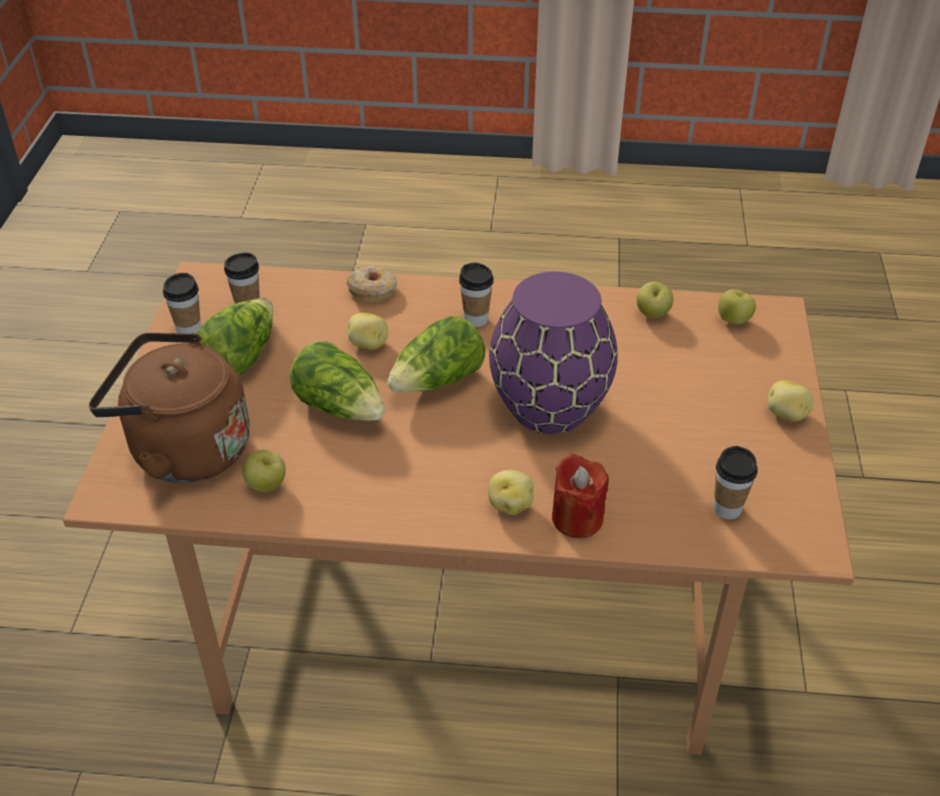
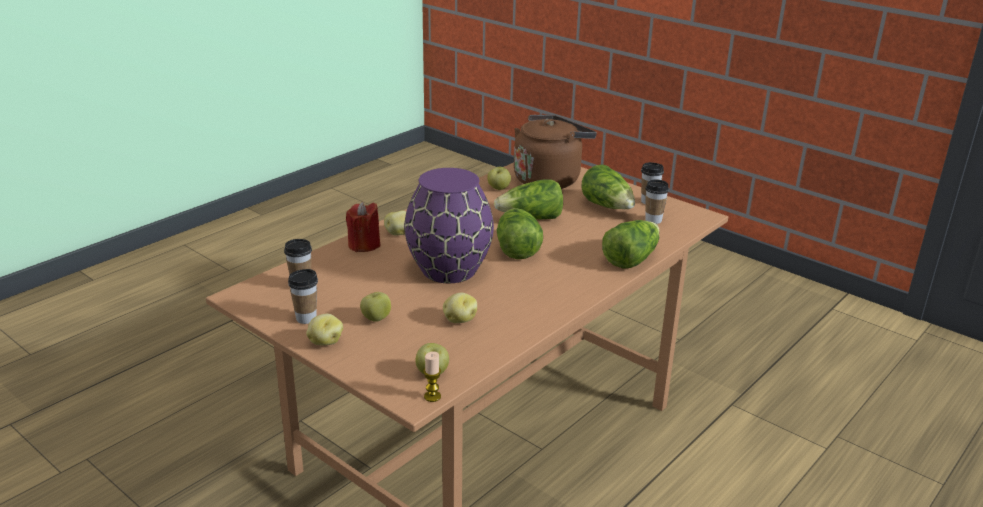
camera: 125 degrees right, 15 degrees down
(368, 344) = (576, 241): potato -> potato (459, 320)
(373, 290) = (630, 258): donut -> lettuce
(476, 319) = (559, 279): cup -> cup (306, 318)
(652, 314) = (483, 343): apple -> apple (376, 319)
(760, 304) = (432, 396): none -> candle

